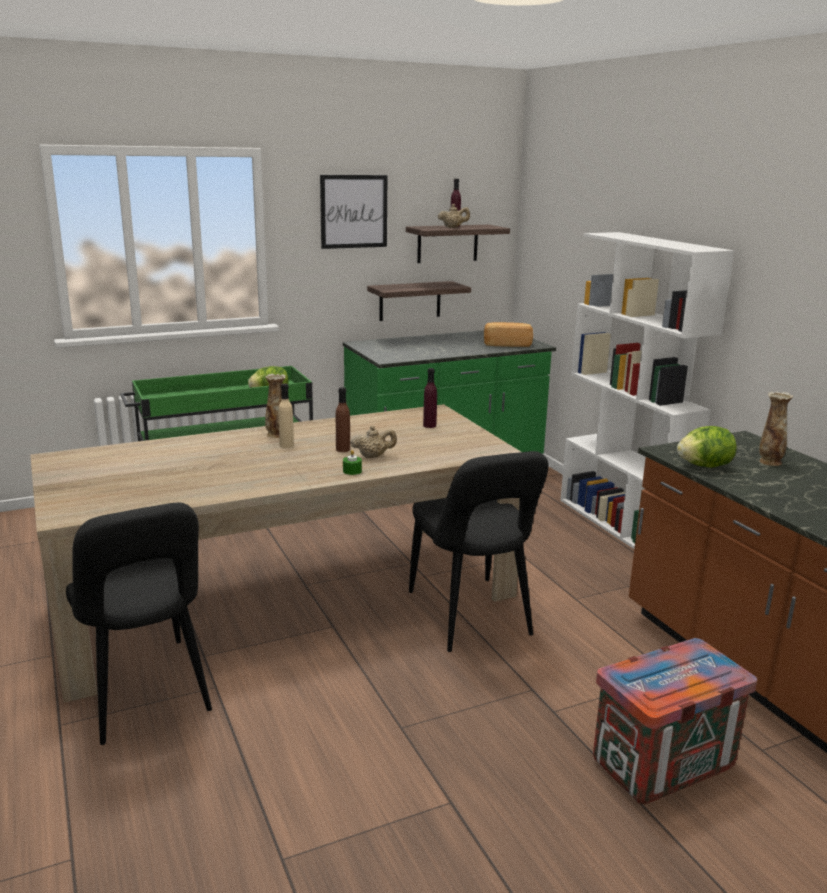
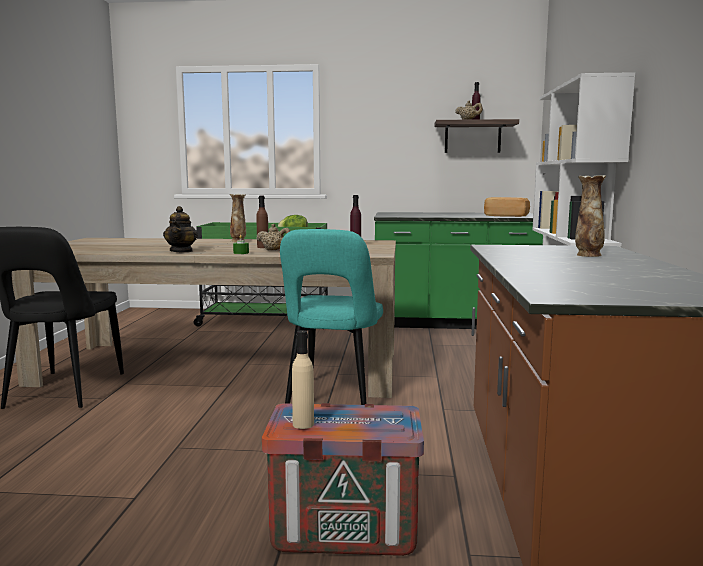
camera: 30 degrees right, 10 degrees down
(272, 479) = (181, 251): none -> teapot
(286, 445) = (232, 244): beige bottle -> beige bottle (303, 424)
(354, 211) = (390, 110): picture -> none
(410, 301) = (438, 183): shelf -> none
(471, 617) = (334, 402): black chair -> turquoise chair
(704, 466) = (506, 252): lettuce -> none

